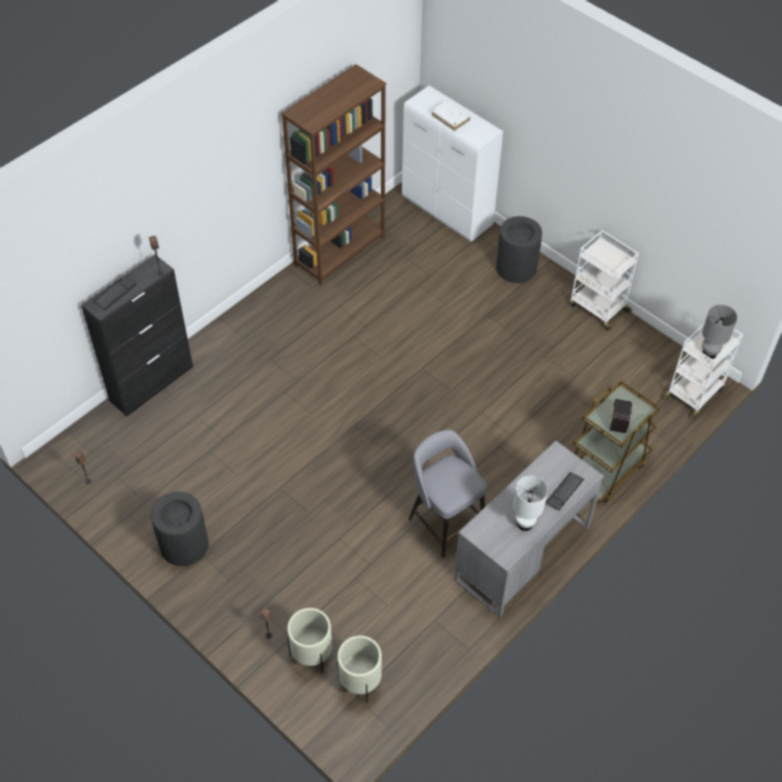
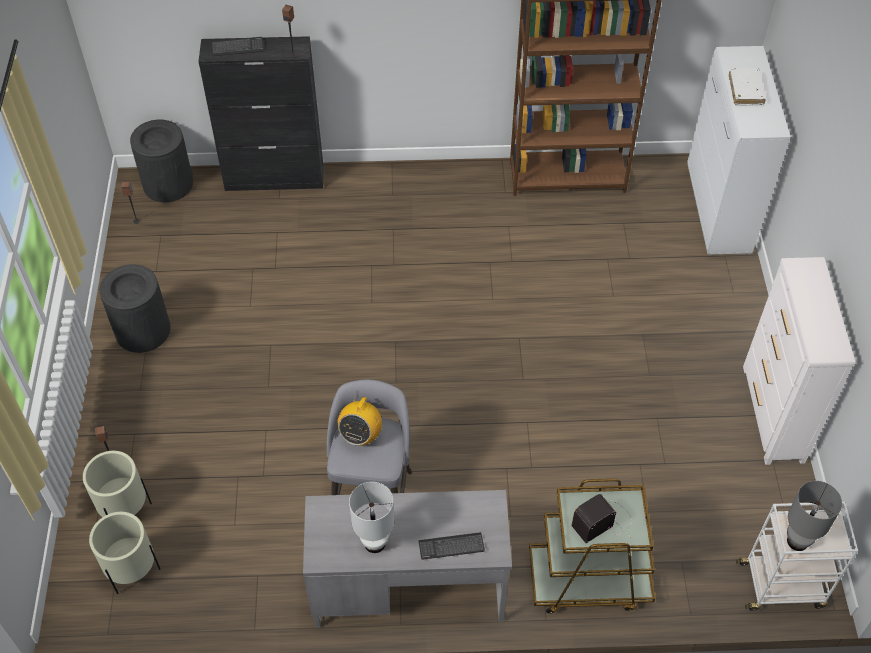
camera: 45 degrees right, 0 degrees up
(441, 478) = (361, 435): none -> radio
(516, 267) = (728, 312): black trash can -> black trash can (168, 183)
(597, 307) = (773, 414): white cart -> white dresser

